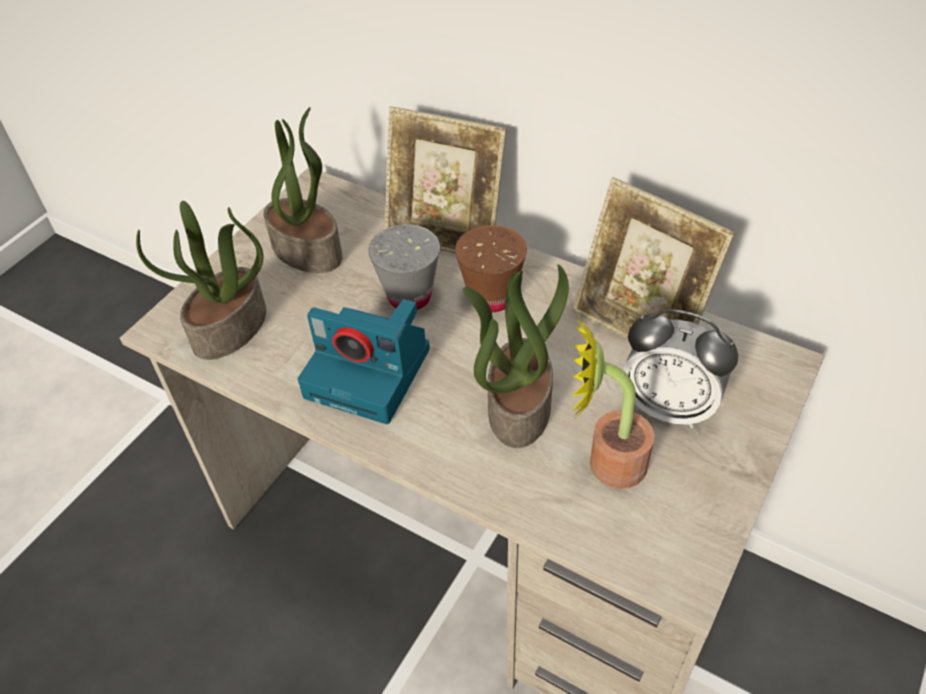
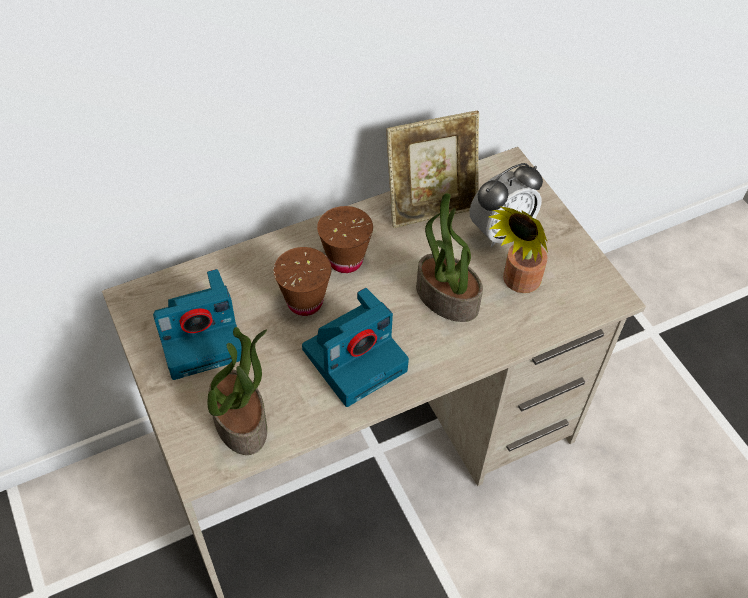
camera: 60 degrees left, 5 degrees up
(308, 250) = (201, 336): potted plant -> camera
(409, 296) = (304, 302): grey cup -> brown cup
(445, 236) = (264, 252): picture frame -> none

